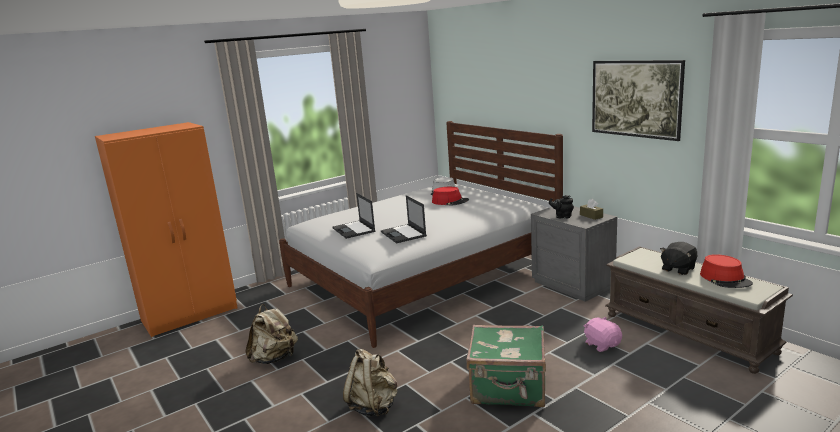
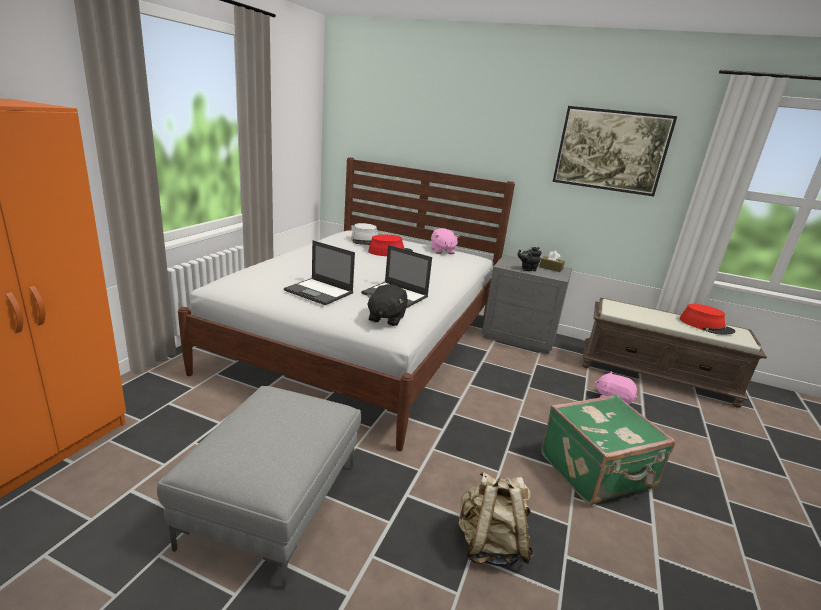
camera: 35 degrees left, 5 degrees up
(274, 358) = (272, 503): beige backpack -> grey ottoman
(502, 200) = (442, 251): none -> pink plush toy
(677, 269) = (662, 319): black plush toy -> black plush toy (386, 318)

